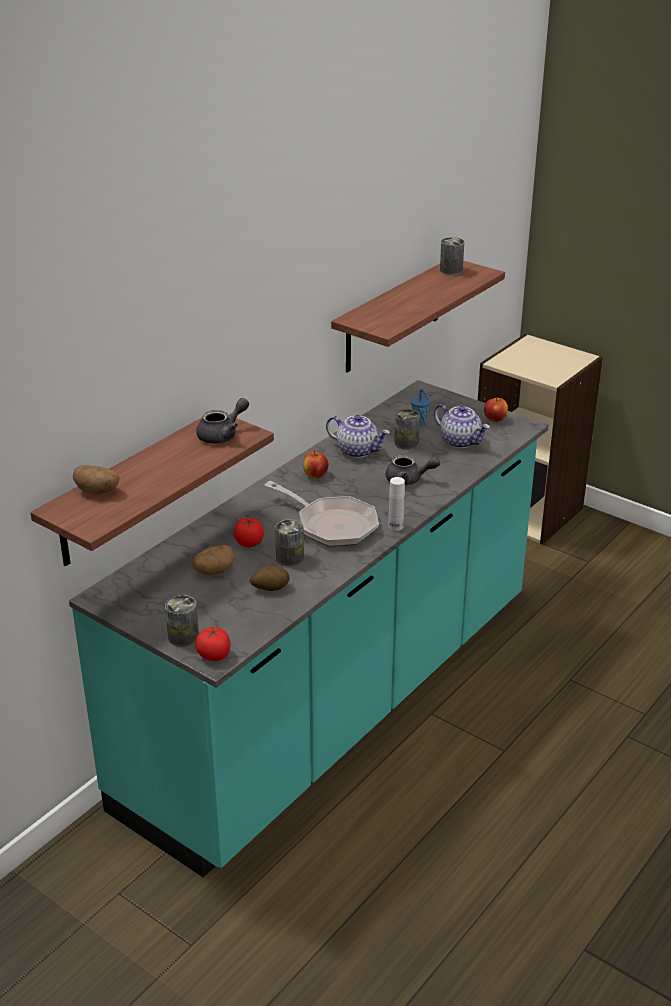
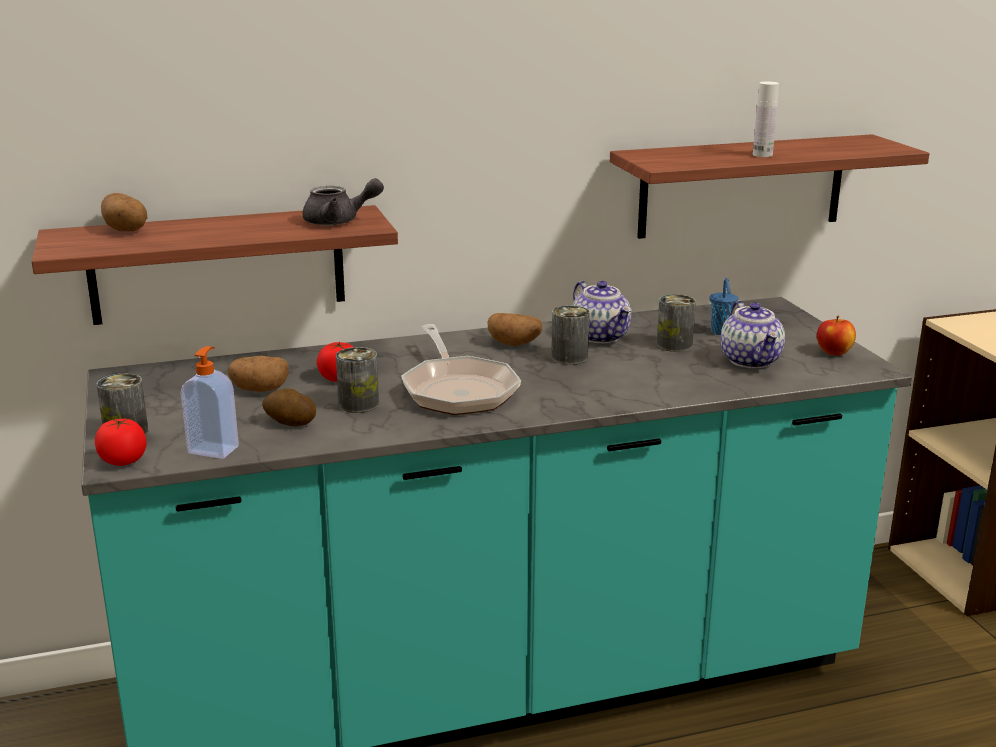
camera: 35 degrees right, 10 degrees down
(255, 625) = (214, 449): none -> soap dispenser
(315, 475) = (514, 343): apple -> potato
(395, 526) = (533, 414): white bottle -> white bottle (762, 155)
(408, 480) = (622, 377): grey teapot -> none
(451, 270) = (850, 141): can -> can (569, 357)

